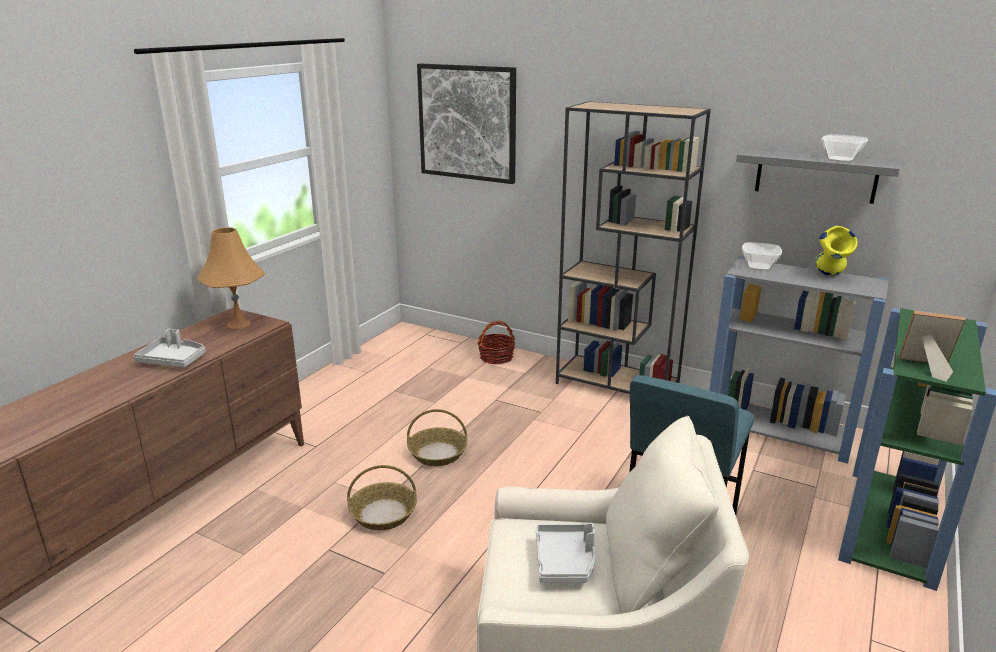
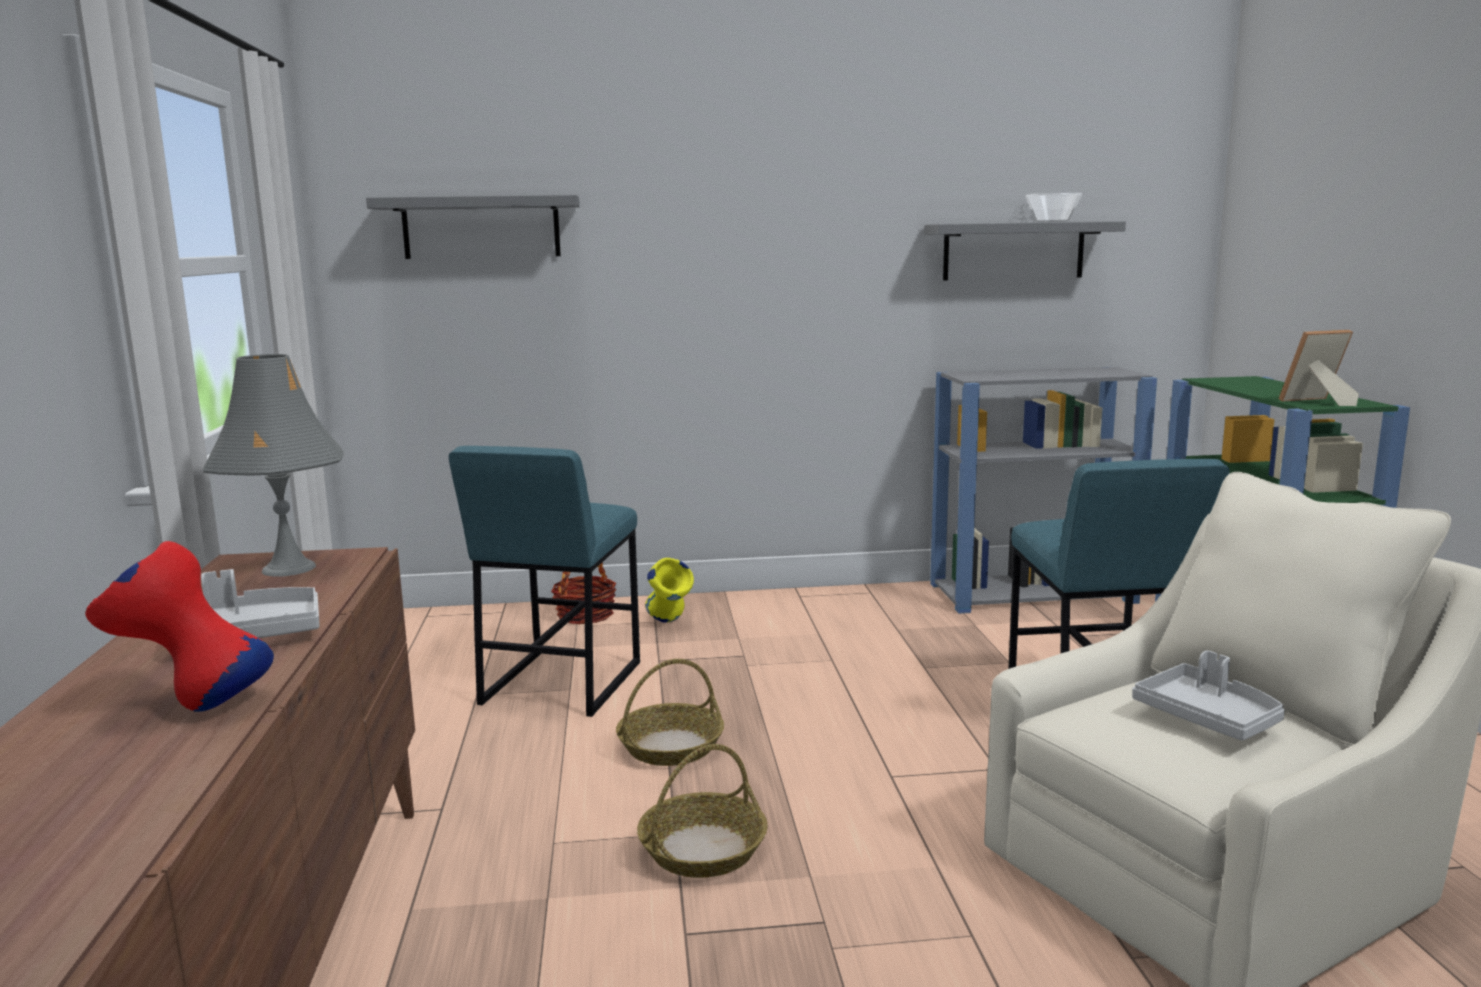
camera: 35 degrees left, 10 degrees down
(112, 391) = (192, 706): none -> red vase
(238, 324) = (288, 568): orange table lamp -> grey table lamp
(434, 397) = (560, 684): none -> blue stool
(467, 123) = (481, 228): picture -> grey shelf
(617, 385) = (798, 602): bookcase -> none
(758, 267) = (980, 374): bowl -> none
(830, 277) = (1065, 371): yellow vase -> yellow vase (669, 624)

